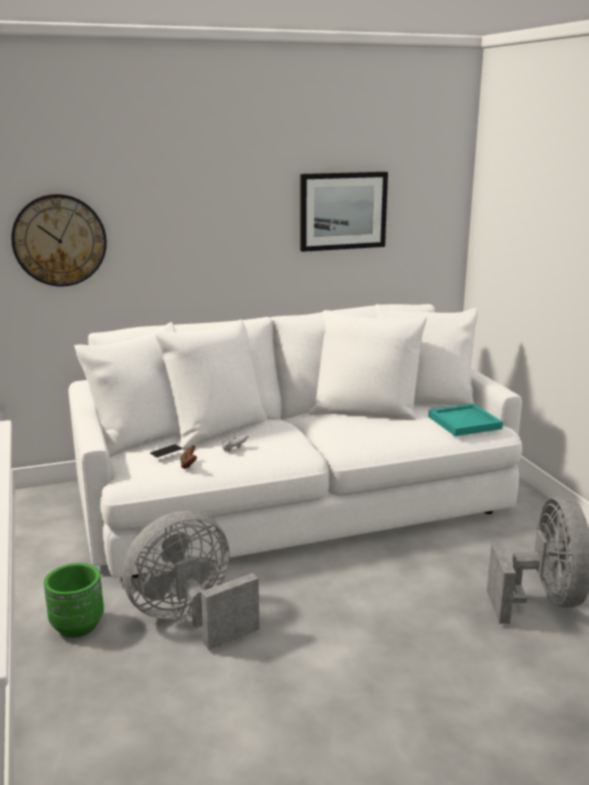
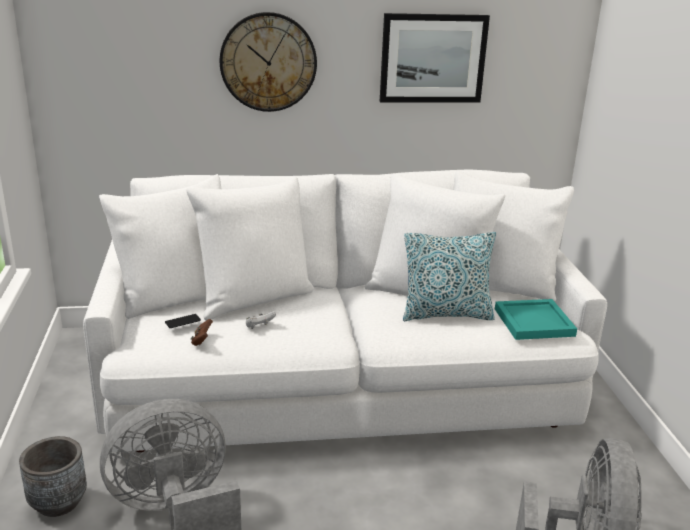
camera: 10 degrees right, 5 degrees up
(59, 240) = (109, 74): wall clock -> wall clock (268, 62)
(77, 625) = (58, 502): green planter -> grey planter
(390, 424) = (446, 314): none -> pillow

